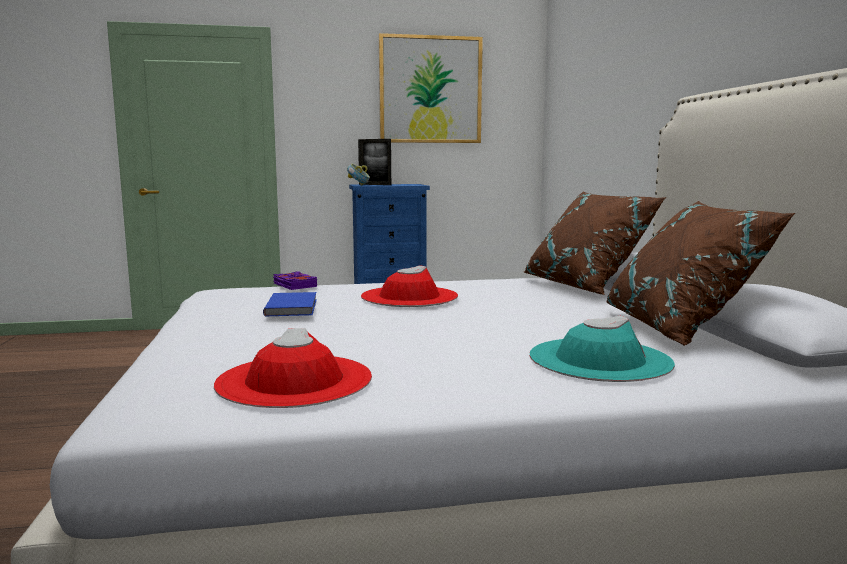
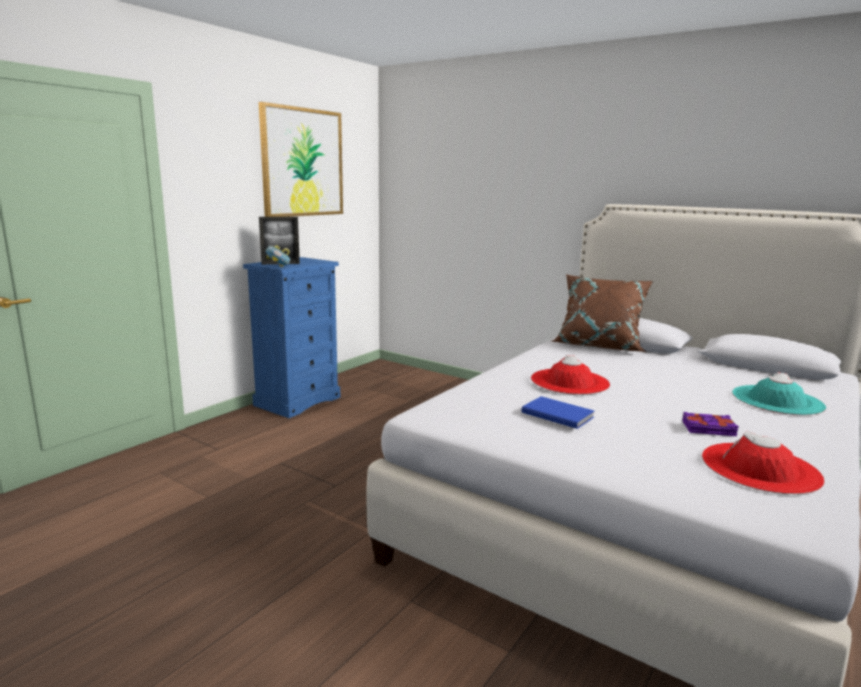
camera: 45 degrees left, 5 degrees up
(294, 285) = (462, 392): purple book -> purple book (709, 429)
(681, 329) = (729, 368): brown pillow -> none

